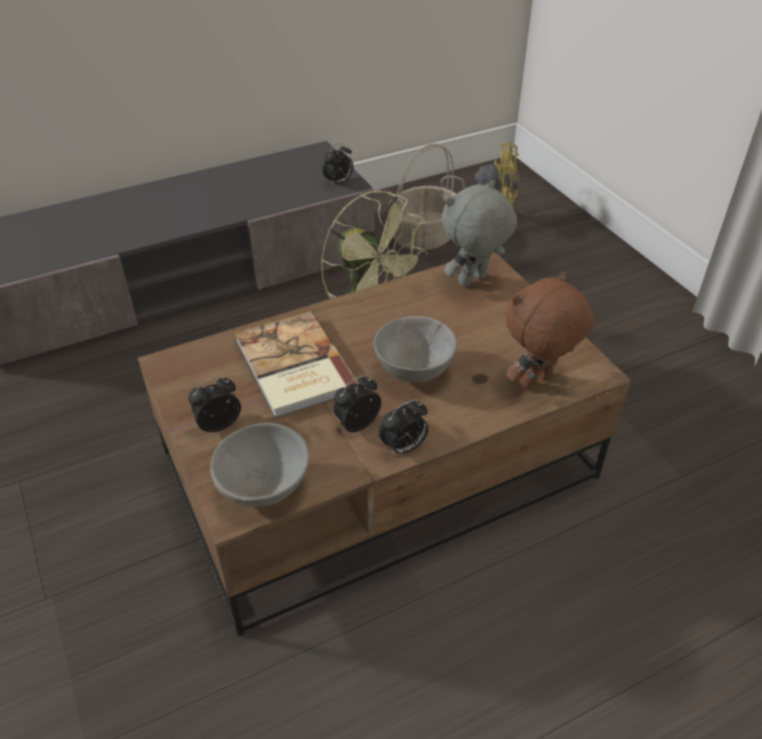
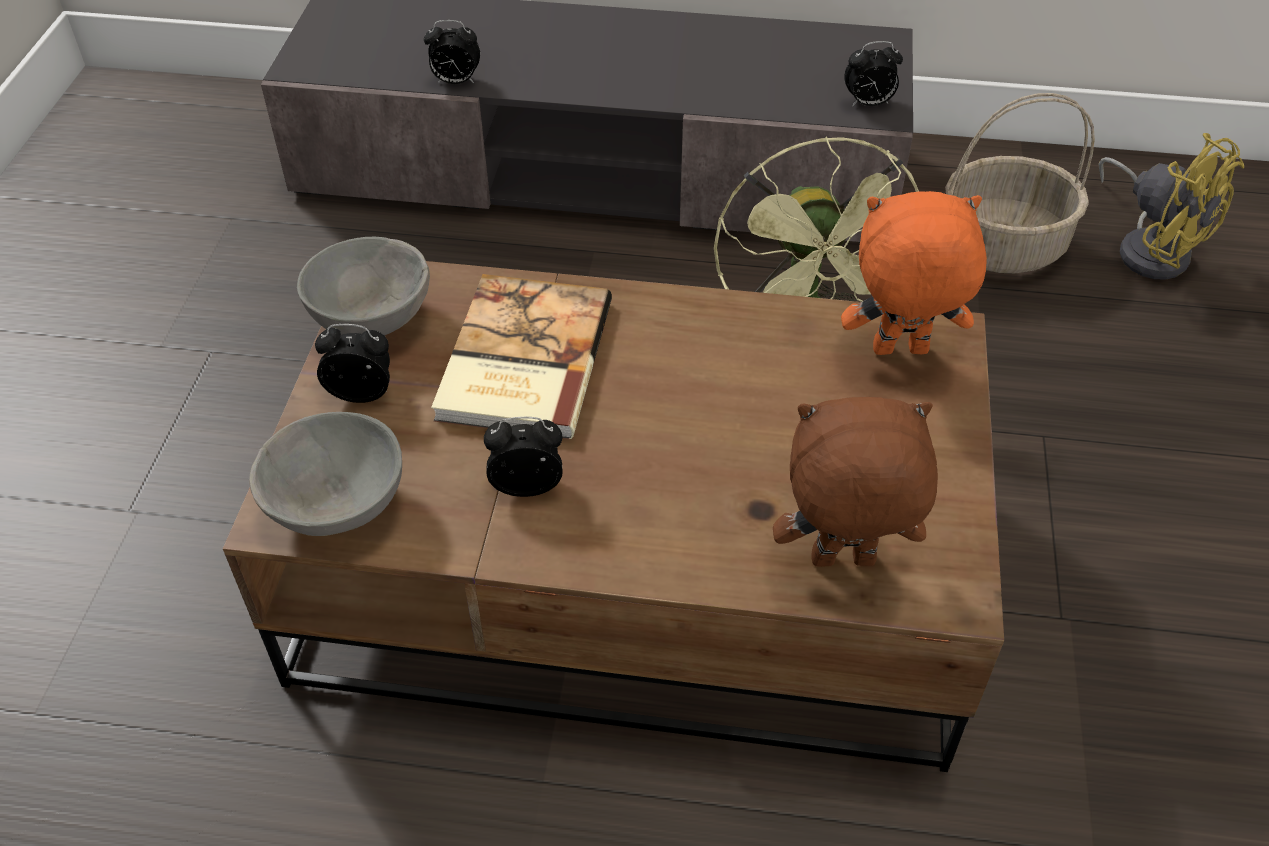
camera: 35 degrees right, 5 degrees up
(403, 447) = (555, 553): alarm clock -> alarm clock (455, 82)
(413, 370) = (676, 447): grey bowl -> grey bowl (370, 319)
(473, 281) = (899, 352): grey plush toy -> orange plush toy

